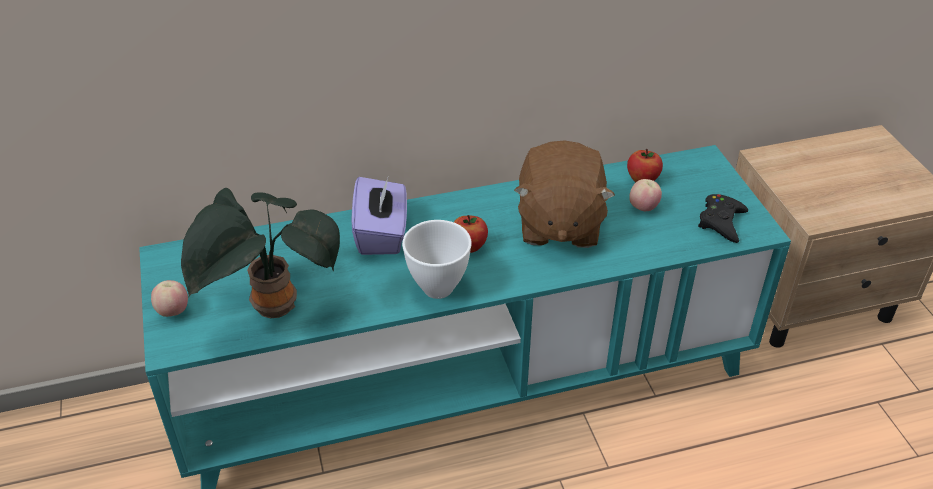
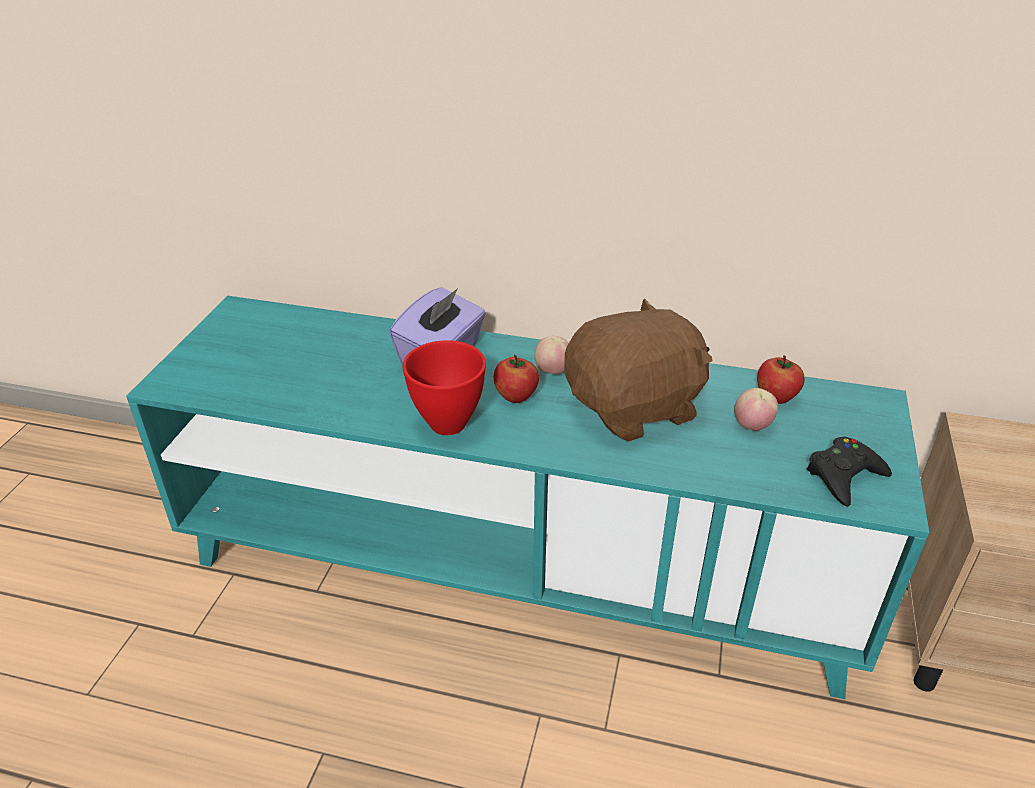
camera: 30 degrees right, 5 degrees down
(173, 311) = (198, 355): apple -> apple (553, 371)
(271, 309) = (276, 384): potted plant -> none
(440, 288) = (449, 424): white bowl -> red bowl
(558, 224) = (635, 408): brown plush toy -> brown plush toy turned 150 degrees counterclockwise

